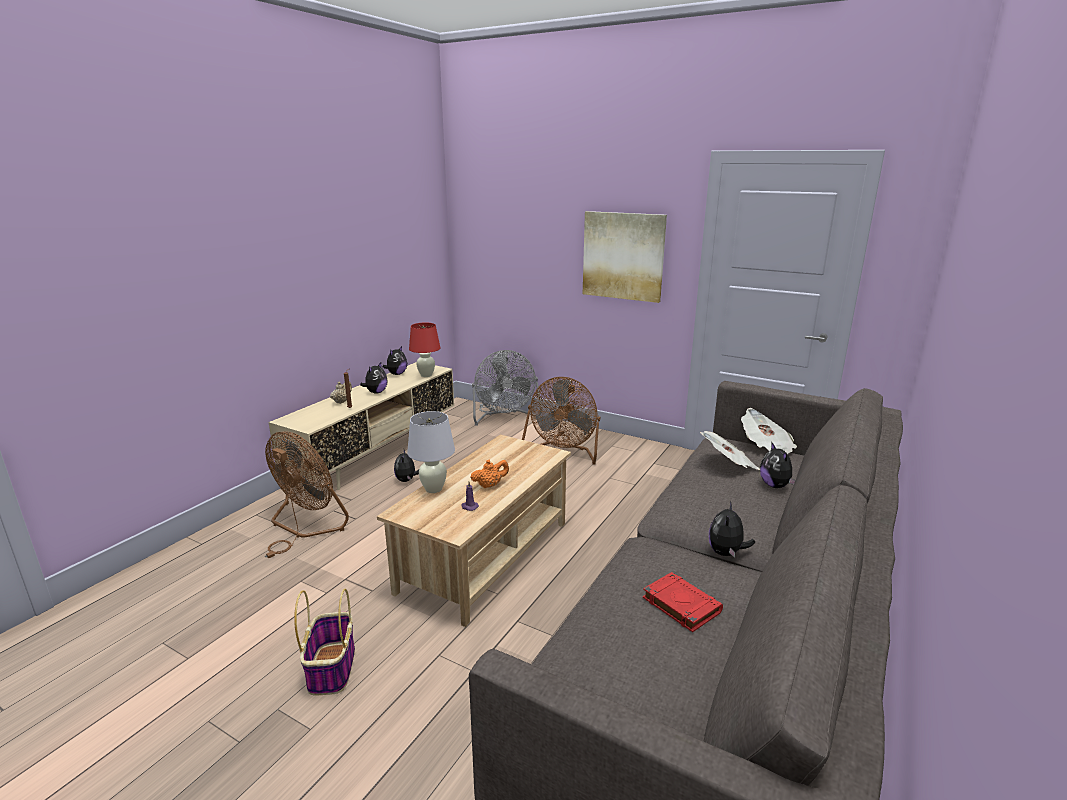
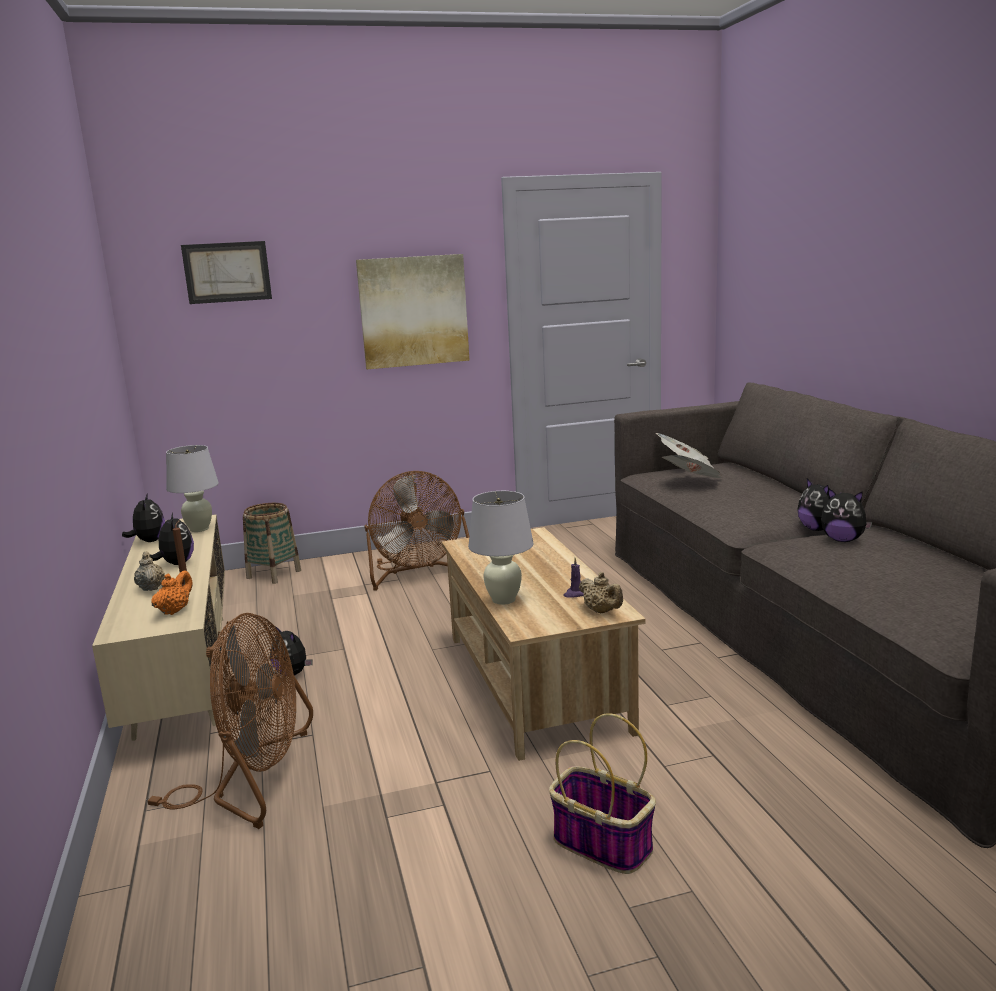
camera: 45 degrees left, 5 degrees down
(300, 526) = (250, 780): brown fan -> brown fan turned 105 degrees clockwise
(426, 375) = (199, 529): red table lamp -> white table lamp
(452, 526) = (601, 611): none -> beige teapot
(490, 485) = (547, 574): orange teapot -> orange teapot (175, 610)
(502, 417) = (274, 574): grey fan -> basket
(507, 211) = (227, 272): none -> picture
(680, 605) = (881, 558): red book -> none
(775, 485) = (752, 482): plush toy -> plush toy (842, 540)

